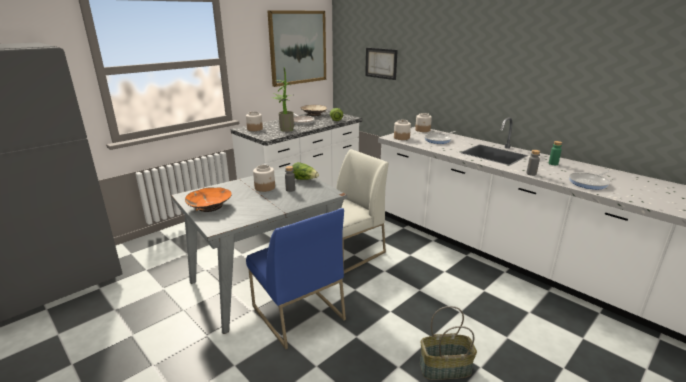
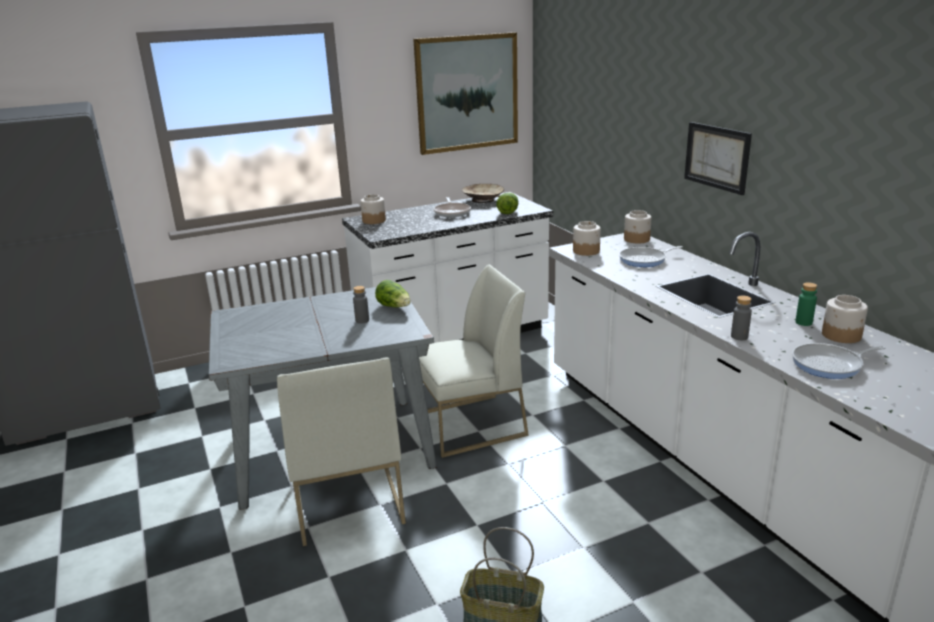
camera: 20 degrees right, 0 degrees up
(210, 206) = (242, 333): orange bowl -> none
(265, 187) = (332, 313): jar -> jar (842, 335)
(284, 129) = (414, 224): potted plant -> none
(297, 312) = (346, 500): blue chair -> white chair
(381, 63) = (591, 121): picture -> picture (717, 157)

